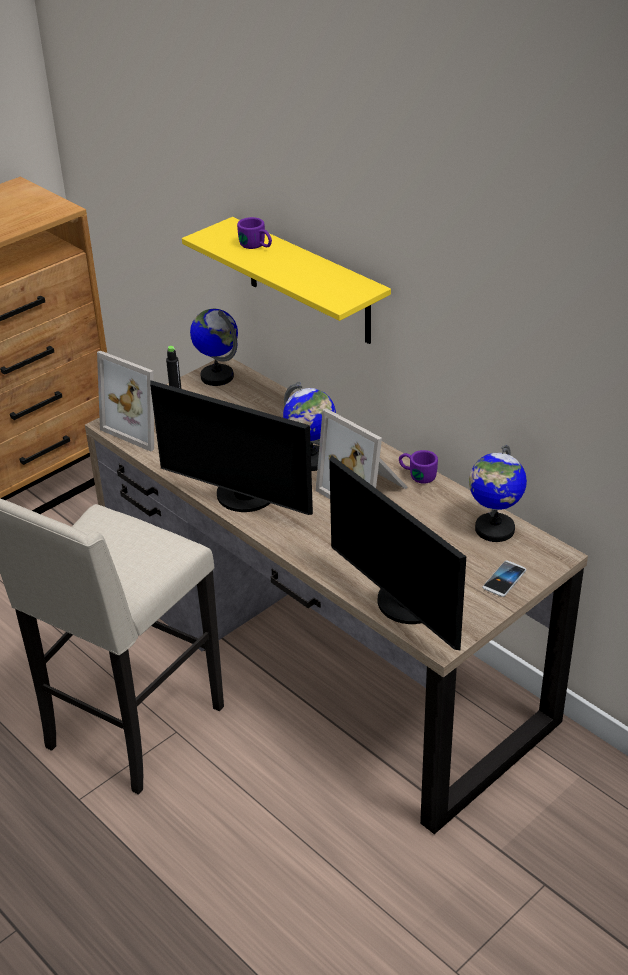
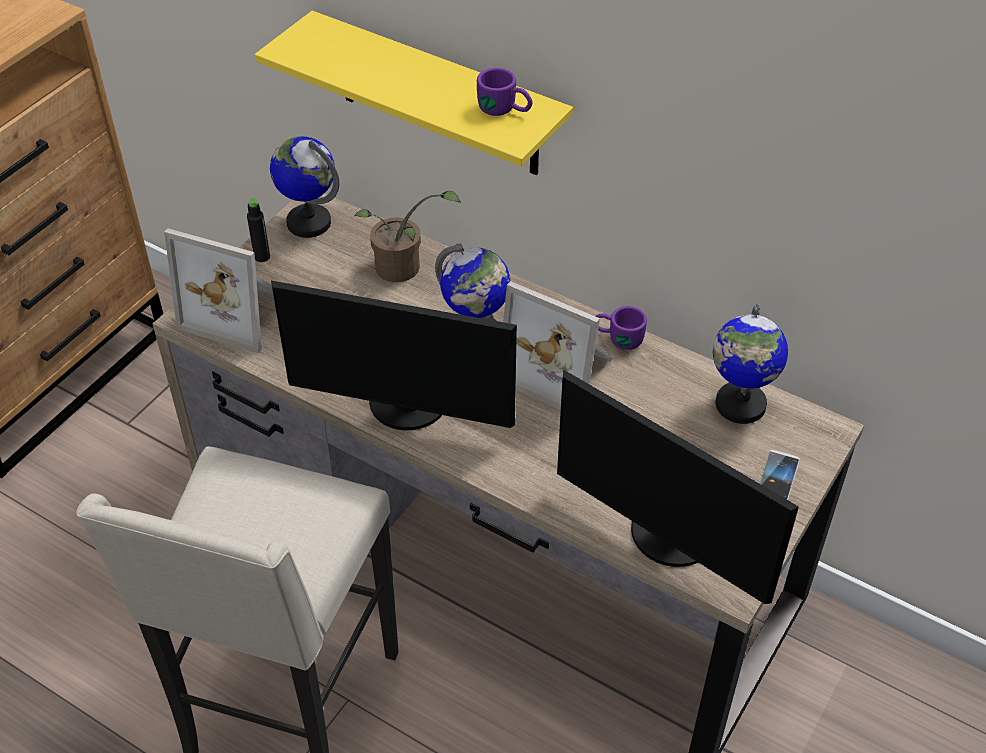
camera: 15 degrees left, 10 degrees up
(257, 246) = (365, 57): purple mug -> purple mug (505, 110)
(274, 413) = (403, 269): none -> potted plant

